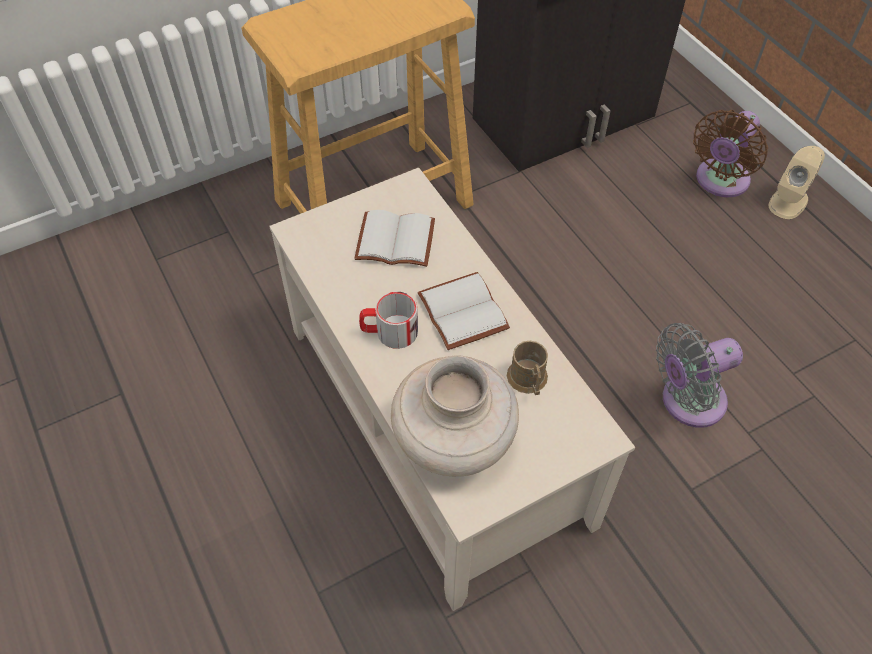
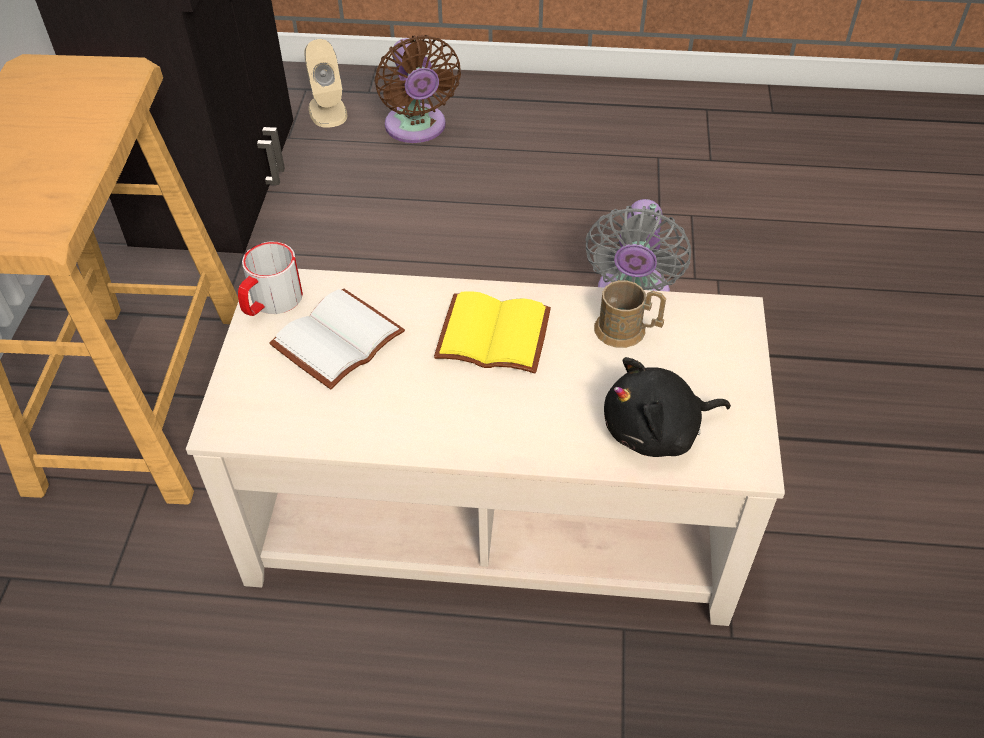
camera: 55 degrees left, 5 degrees down
(389, 332) = (464, 412): mug -> mug (270, 302)
(453, 441) = (656, 431): beige vase -> black plush toy
(460, 311) = (491, 337): white book -> yellow book
(788, 202) = (484, 104): beige speaker -> beige speaker (327, 111)

